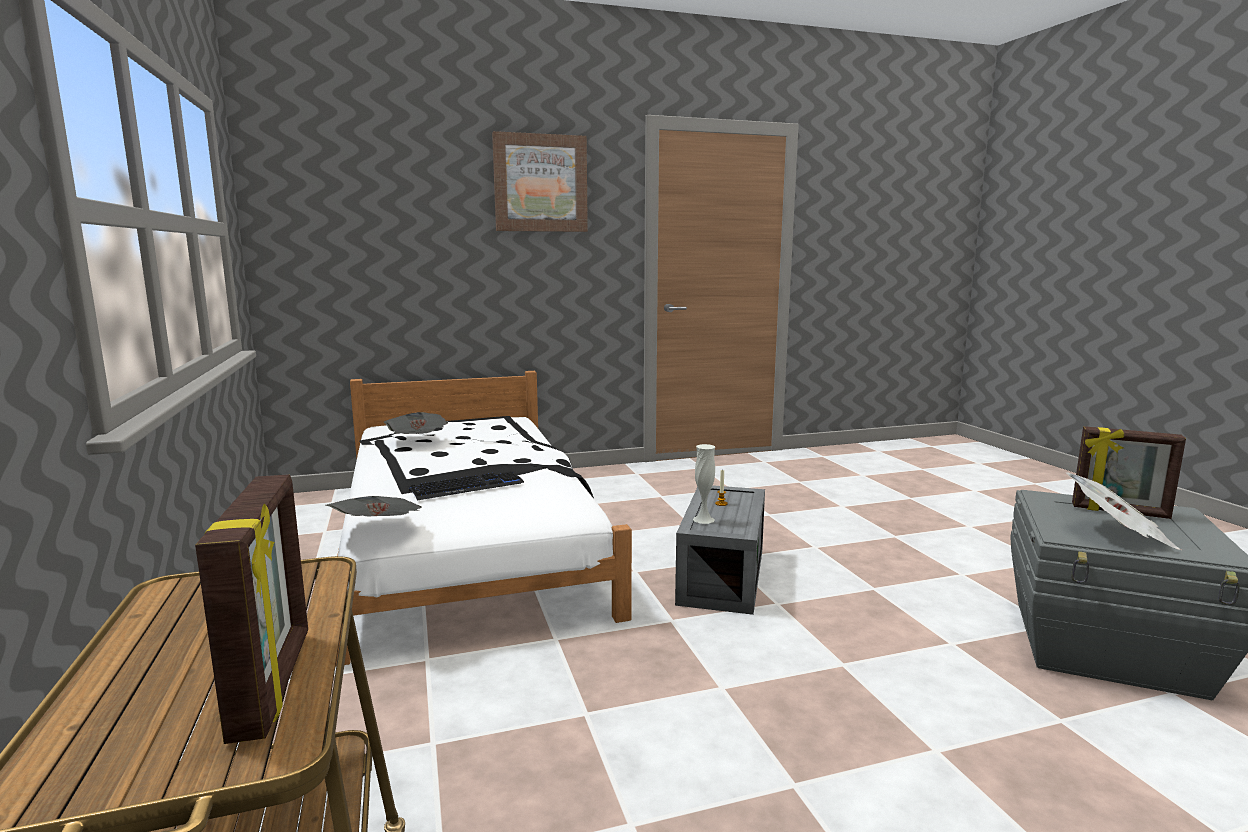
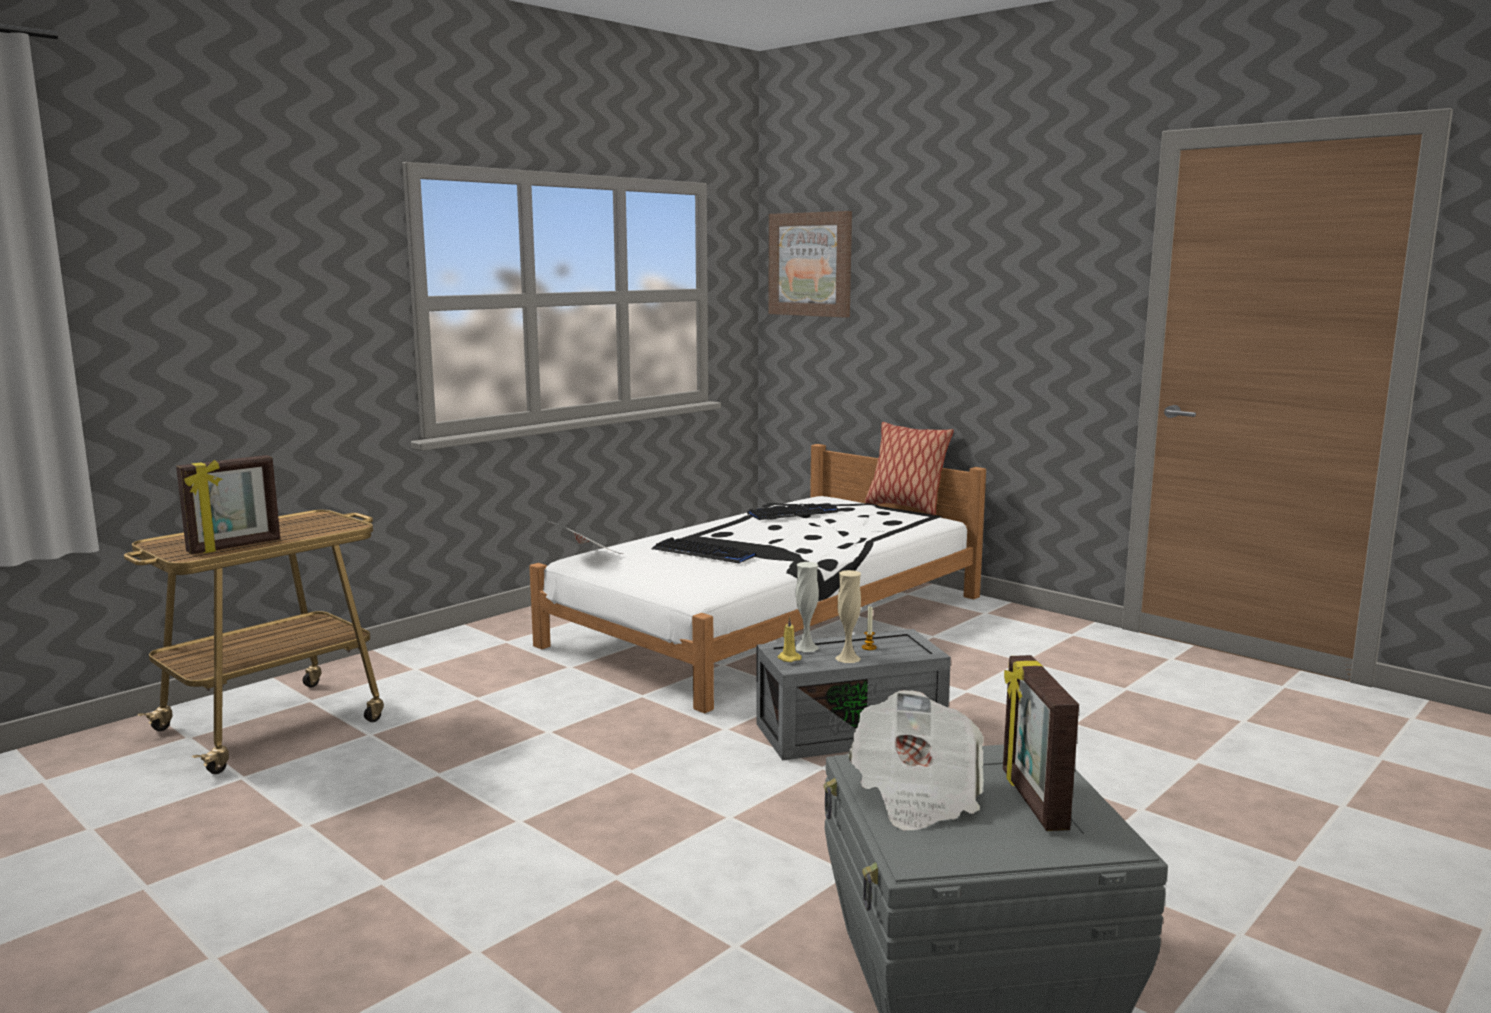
camera: 60 degrees right, 0 degrees up
(418, 440) = (794, 513): newspaper -> keyboard
(467, 417) = (905, 507): none -> pillow
(540, 183) = (1015, 235): picture -> picture (811, 264)
(721, 530) = (788, 658): none -> yellow candle
(741, 513) = (848, 658): none -> beige vase

